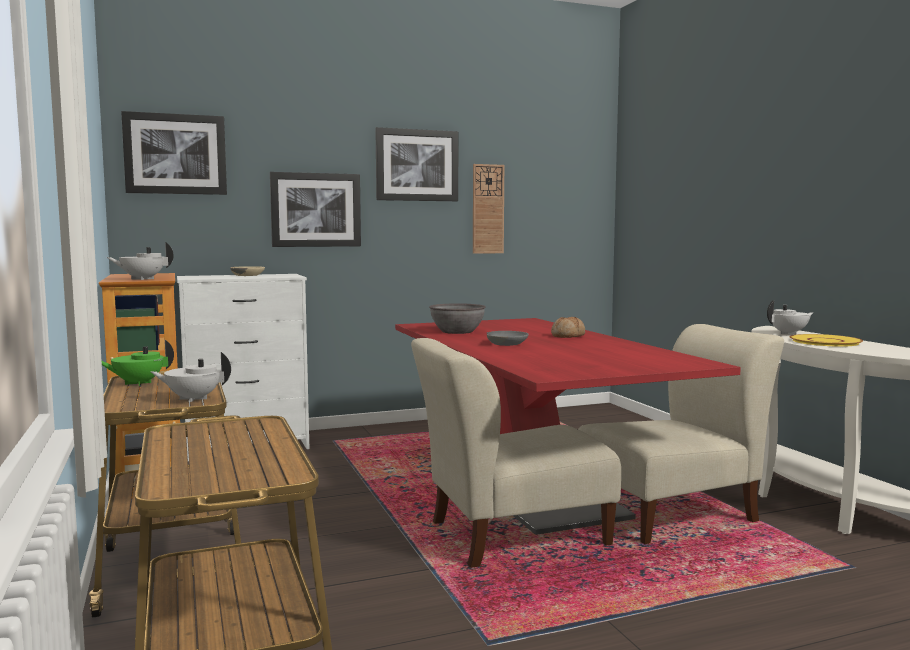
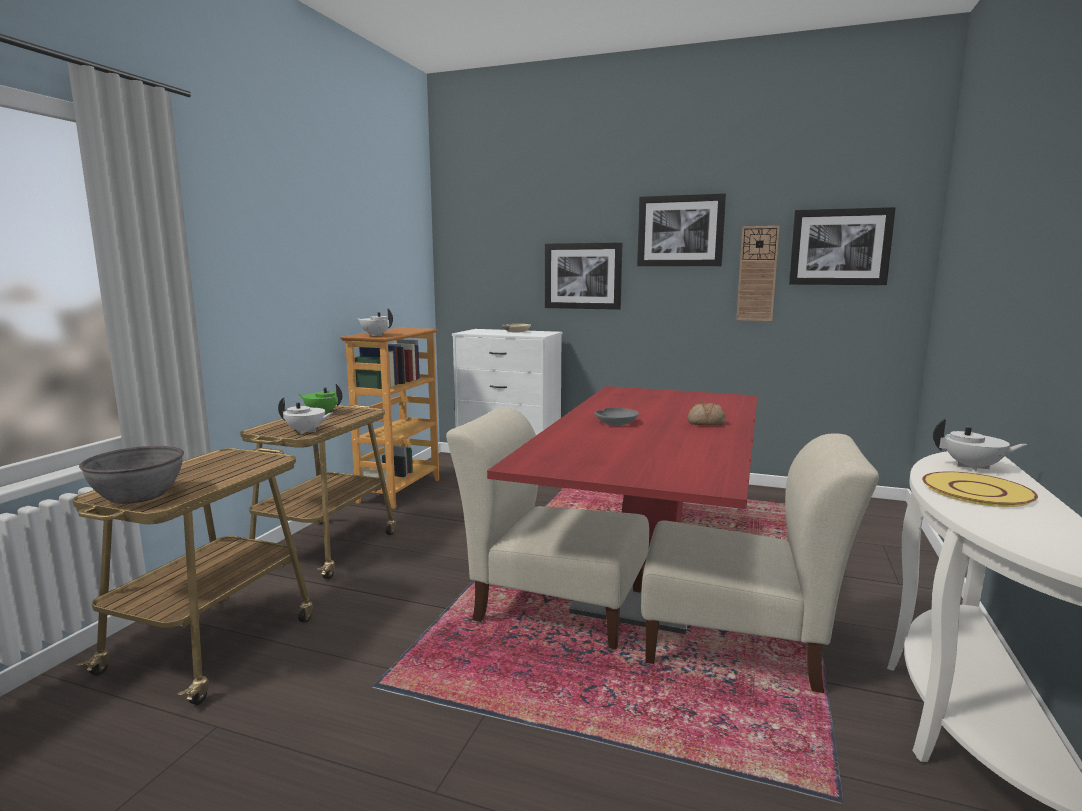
camera: 40 degrees right, 5 degrees up
(175, 154) = (477, 232): picture -> picture (839, 247)
(193, 399) = (306, 432): white teapot -> white teapot turned 150 degrees clockwise
(457, 331) = (623, 402): grey bowl -> grey bowl (138, 495)

